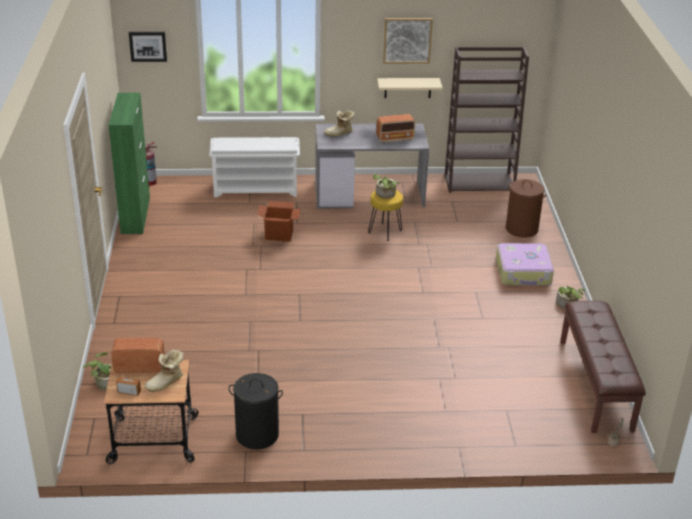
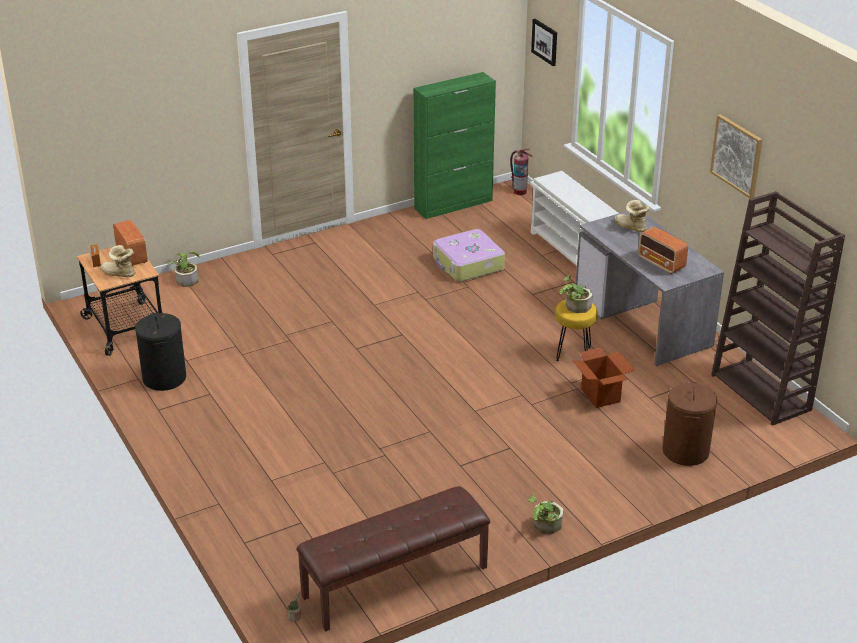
camera: 65 degrees right, 0 degrees up
(279, 235) = (498, 291): cardboard box -> cardboard box (600, 395)
(407, 87) = (731, 219): beige shelf -> none
(523, 272) = (584, 475): suitcase -> suitcase (467, 264)

